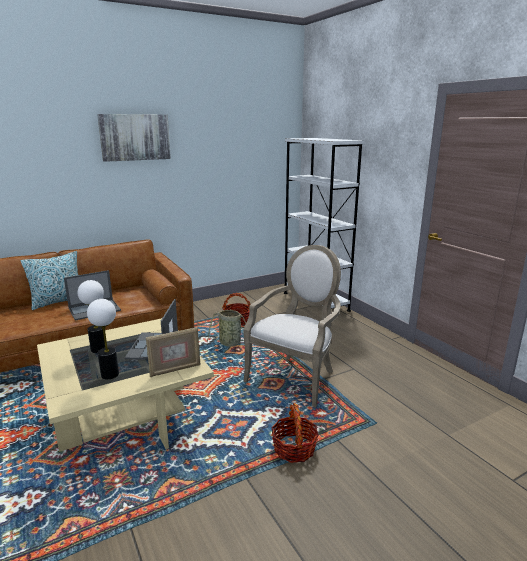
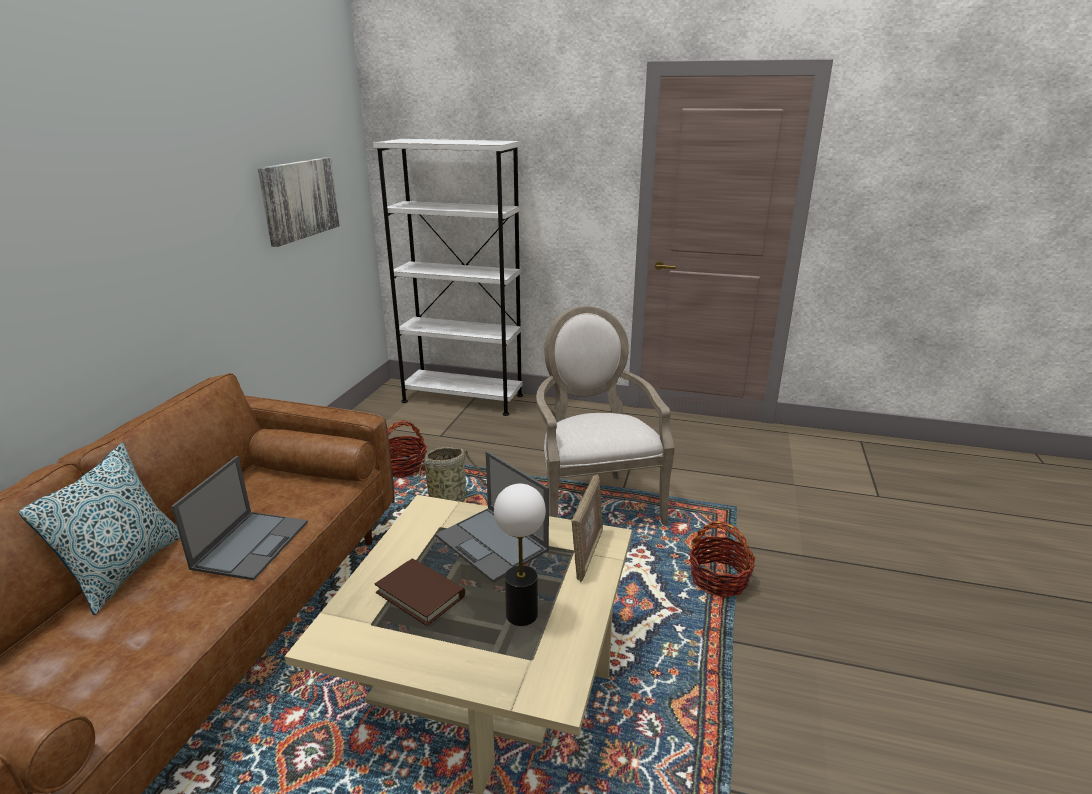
camera: 45 degrees left, 5 degrees up
(98, 349) = (420, 594): table lamp -> brown book
(135, 137) = (135, 159): picture -> picture (299, 199)

